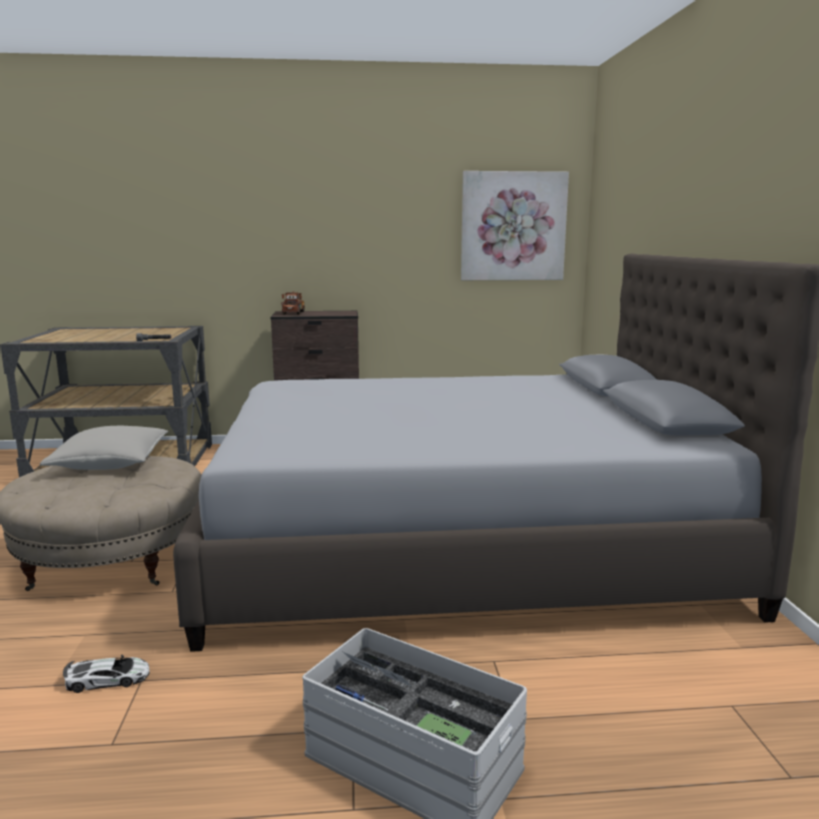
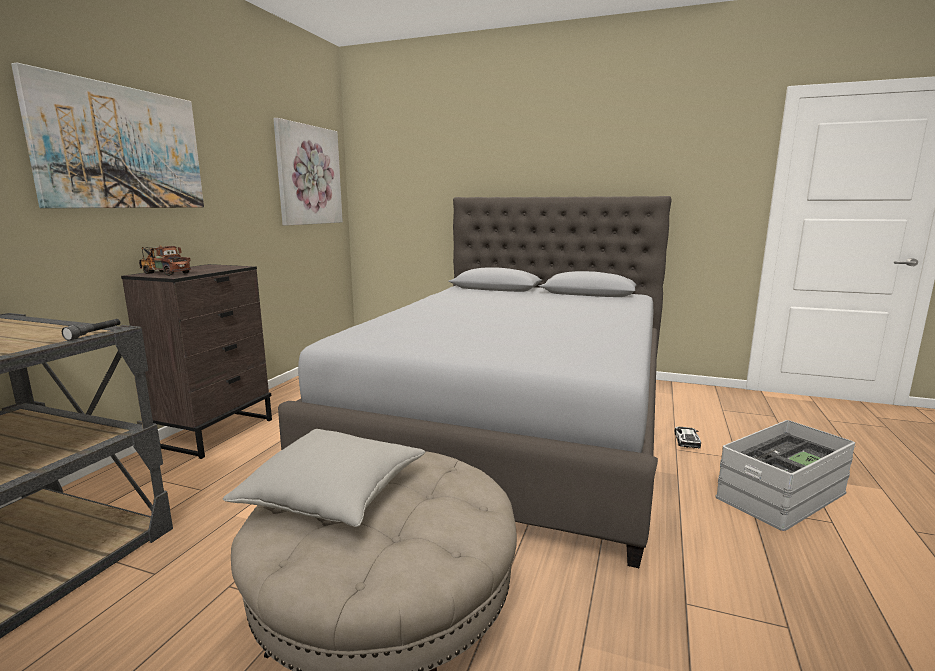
camera: 65 degrees left, 0 degrees up
(108, 679) = (682, 626): toy car -> toy car (686, 440)
(292, 217) = (122, 148): none -> picture

